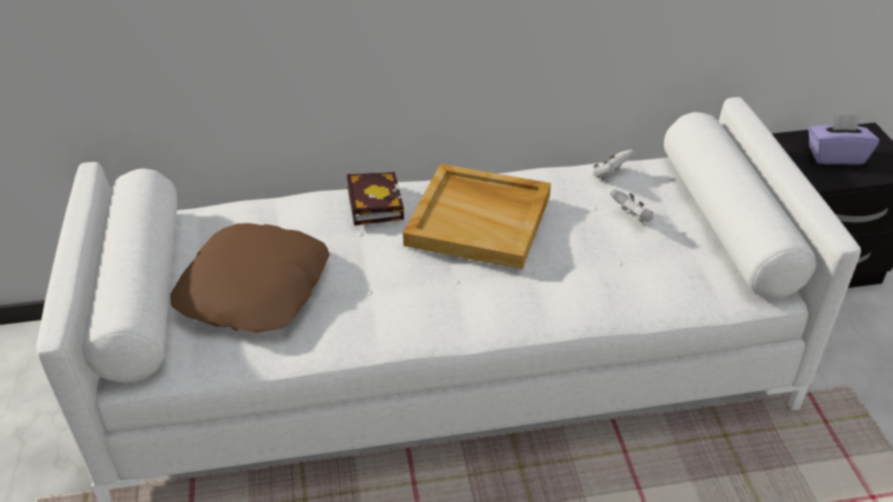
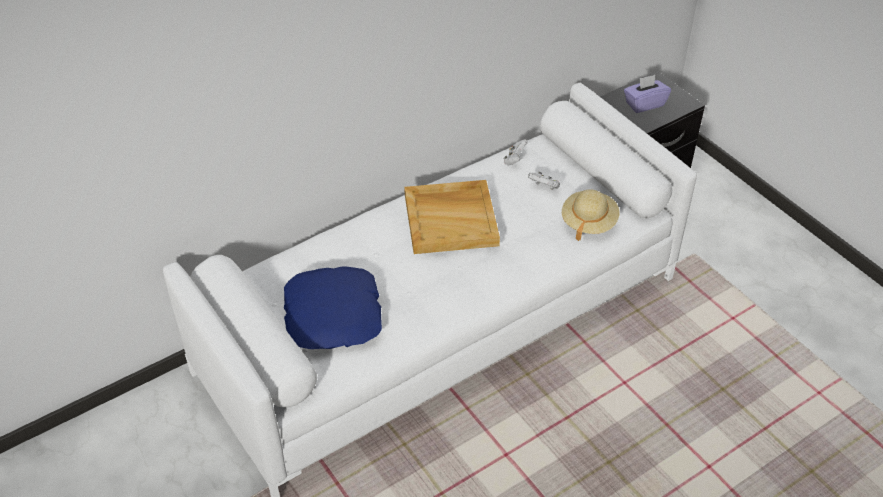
camera: 25 degrees left, 5 degrees up
(256, 289) = (334, 316): brown pillow -> blue pillow
(373, 202) = (372, 228): book -> none
(671, 277) = (588, 222): none -> beige hat

